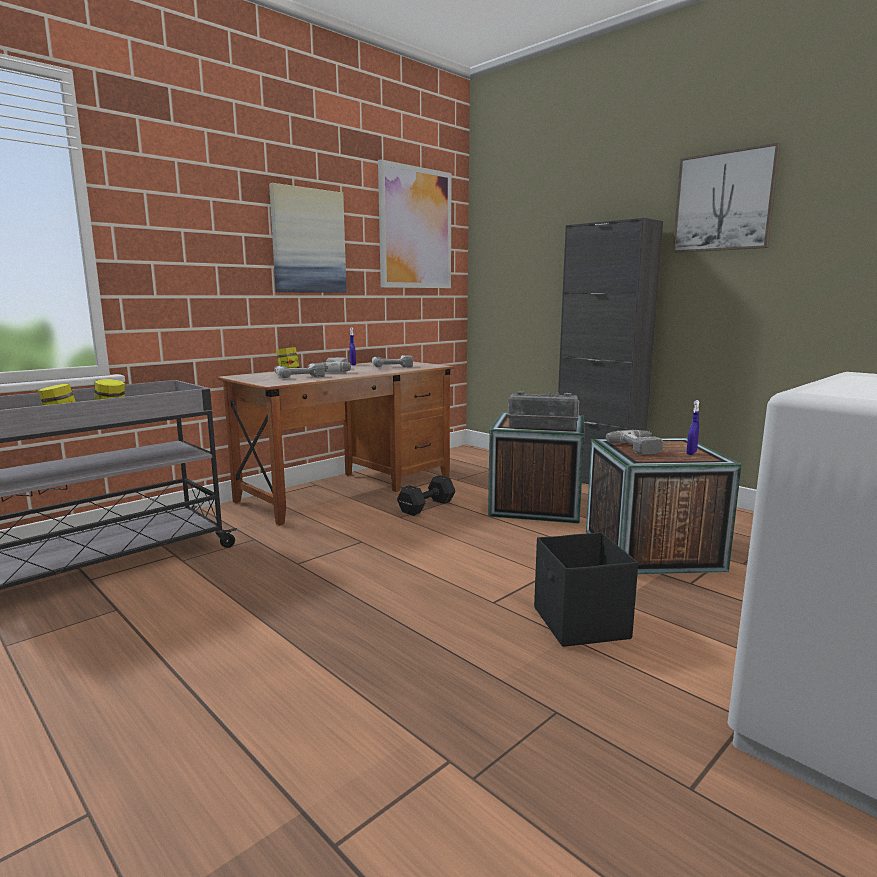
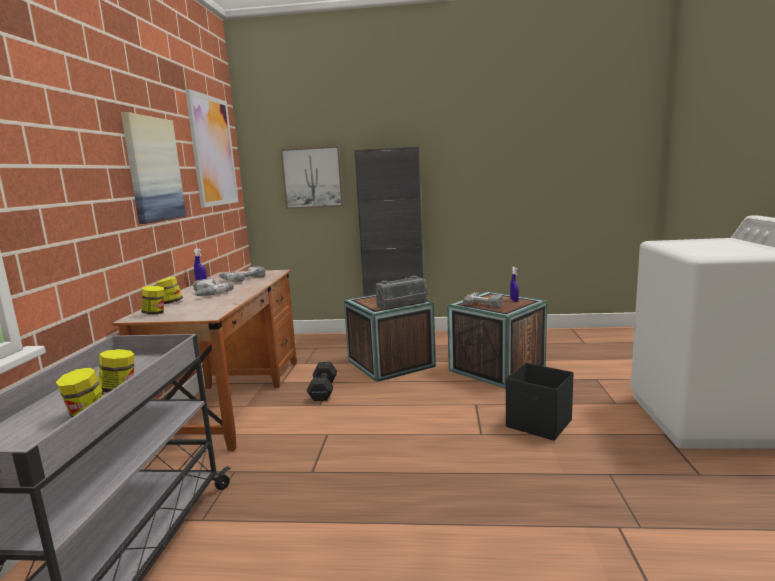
camera: 40 degrees left, 0 degrees up
(254, 376) = (155, 313): none -> jar
(298, 376) = (201, 304): power drill -> none
(724, 202) = (459, 136): picture -> picture (312, 178)

